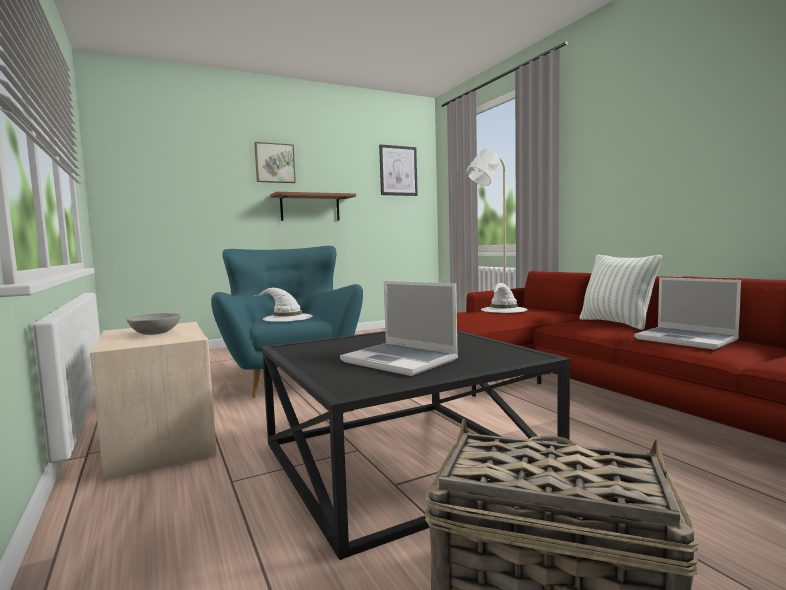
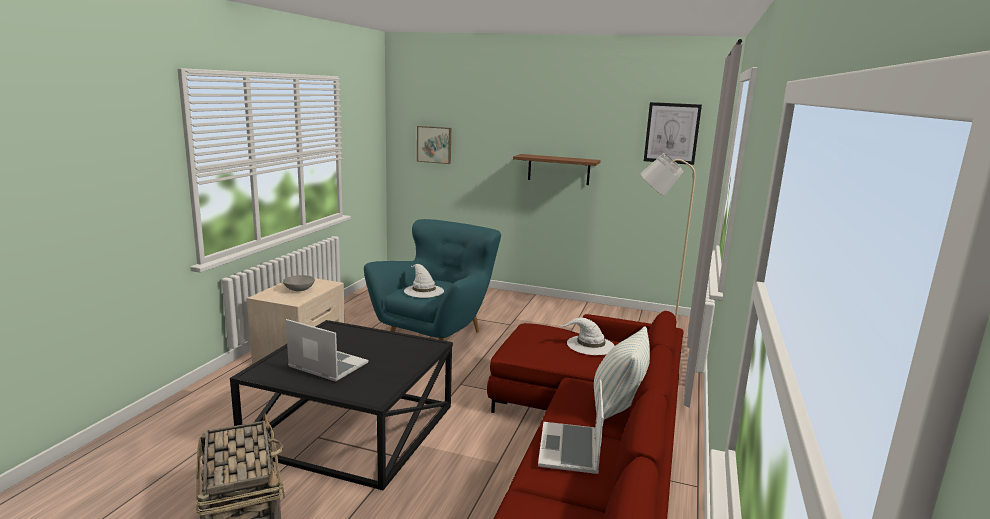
camera: 45 degrees right, 10 degrees up
(274, 163) = (528, 123): picture -> picture (434, 144)
(401, 361) = (326, 366): laptop -> laptop turned 120 degrees clockwise

